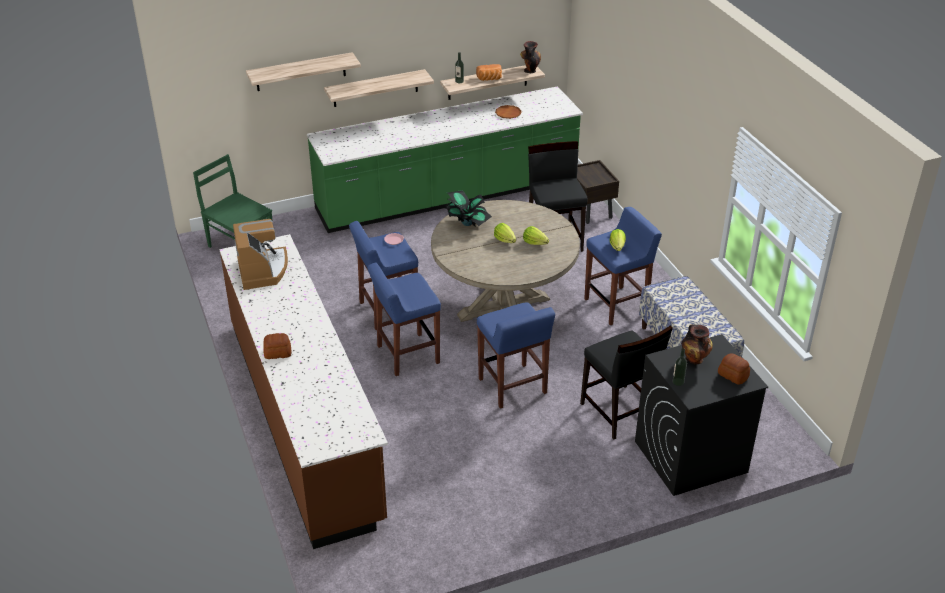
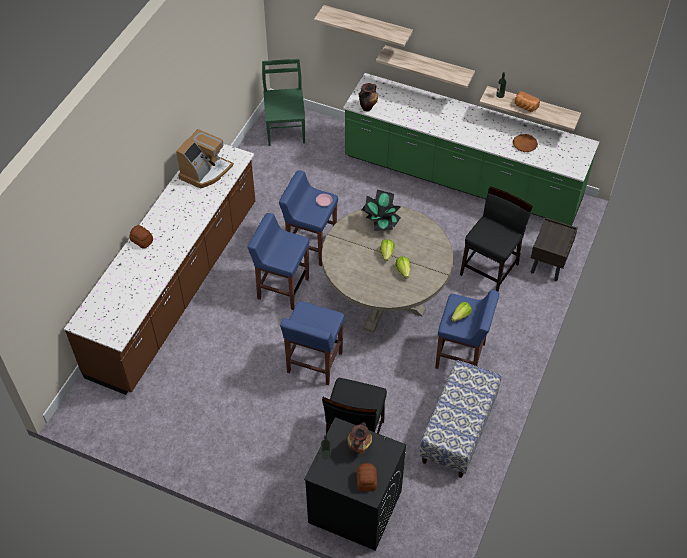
camera: 45 degrees right, 15 degrees up
(530, 70) = (568, 117): vase -> vase (367, 107)

